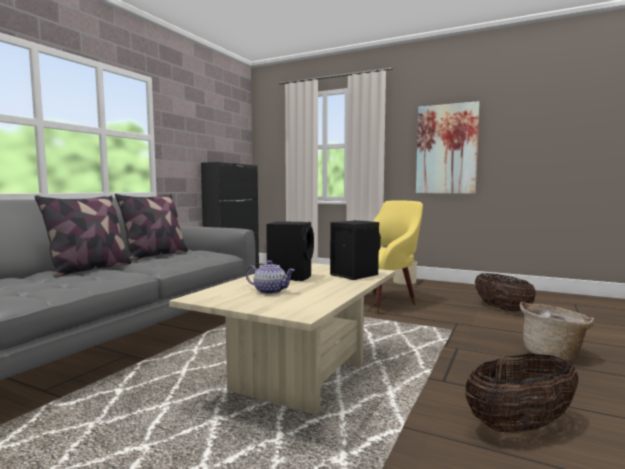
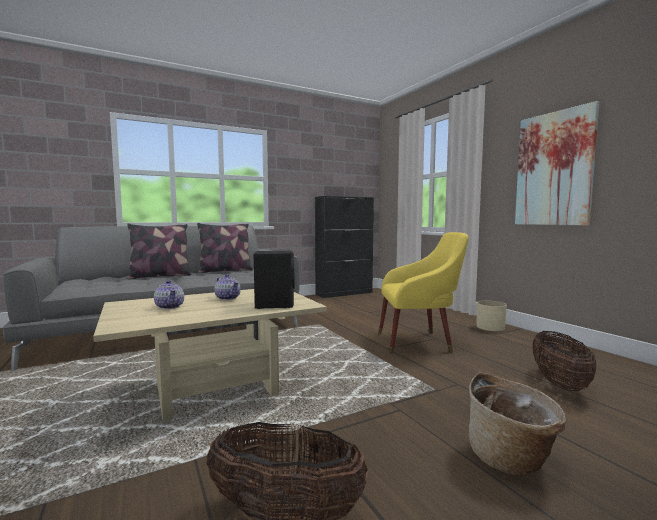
camera: 35 degrees right, 0 degrees up
(291, 276) = (228, 298): black speaker -> teapot

